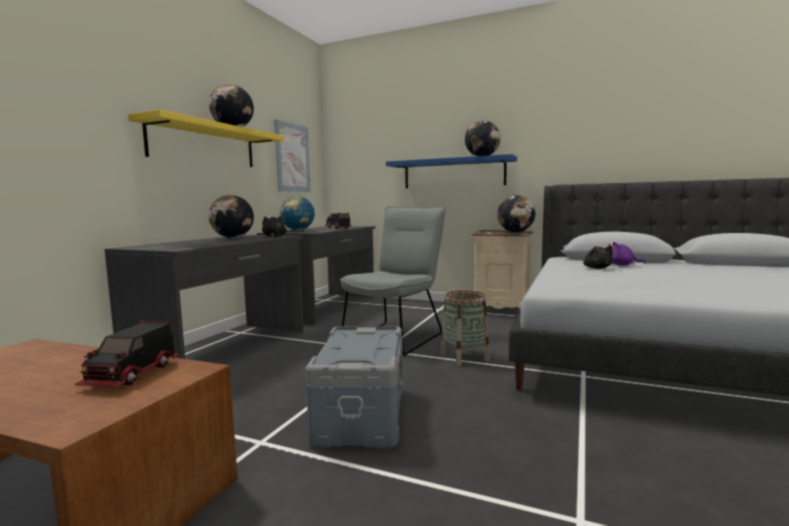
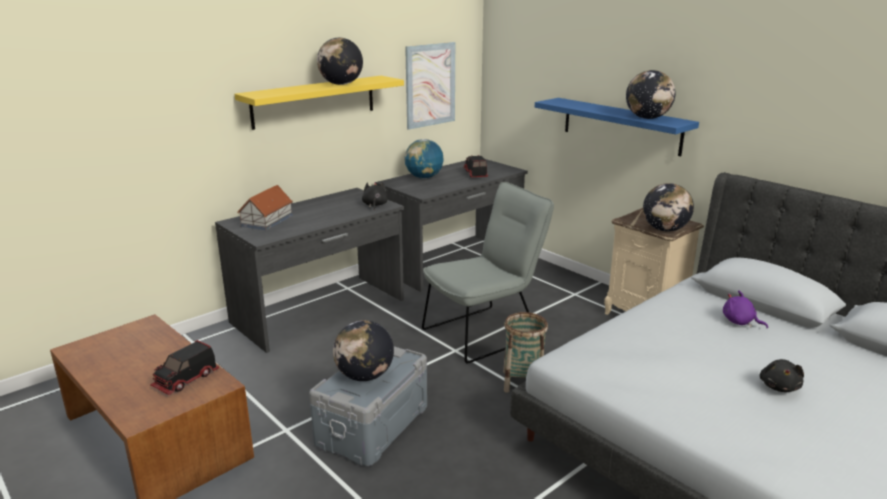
camera: 25 degrees right, 15 degrees up
(171, 244) = (267, 220): none -> toy house
(232, 237) = (336, 201): globe -> globe (364, 376)
(597, 268) = (692, 323): black plush toy -> black plush toy (779, 386)

